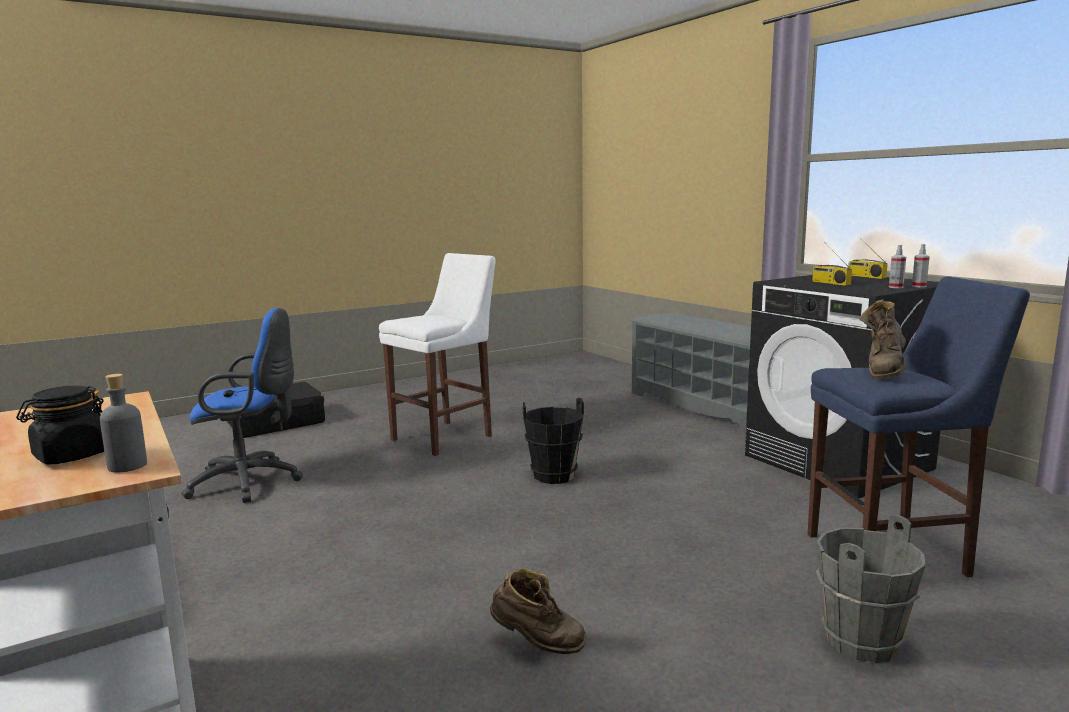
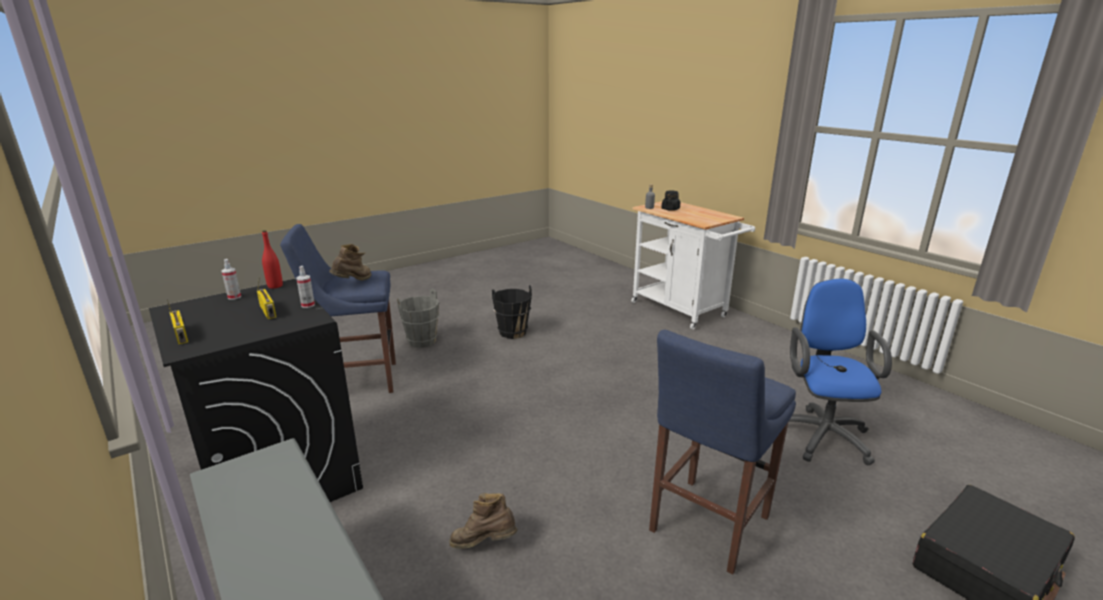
camera: 175 degrees right, 10 degrees up
(251, 482) = (822, 434): blue office chair -> blue office chair turned 105 degrees clockwise
(446, 436) = (705, 526): white stool -> blue stool
(537, 644) = (554, 337): brown boot -> brown boot (484, 544)
(554, 476) = (560, 449): black bucket -> black bucket (512, 332)
(878, 292) = (275, 286): none -> red bottle
(919, 286) = (209, 299): spray bottle -> spray bottle (308, 305)

